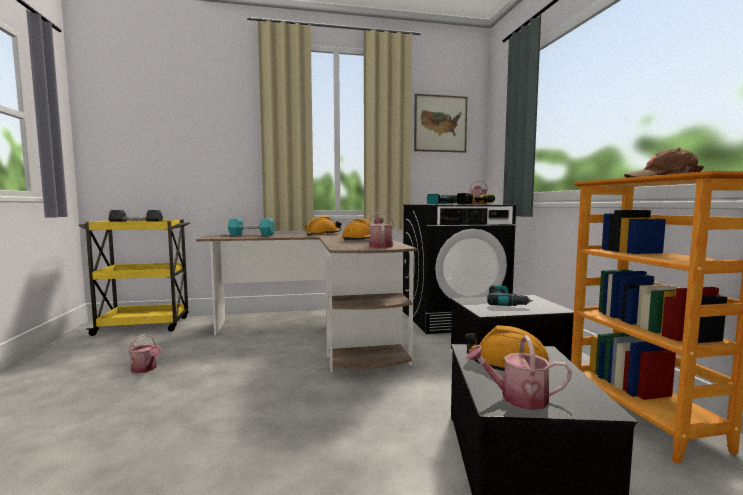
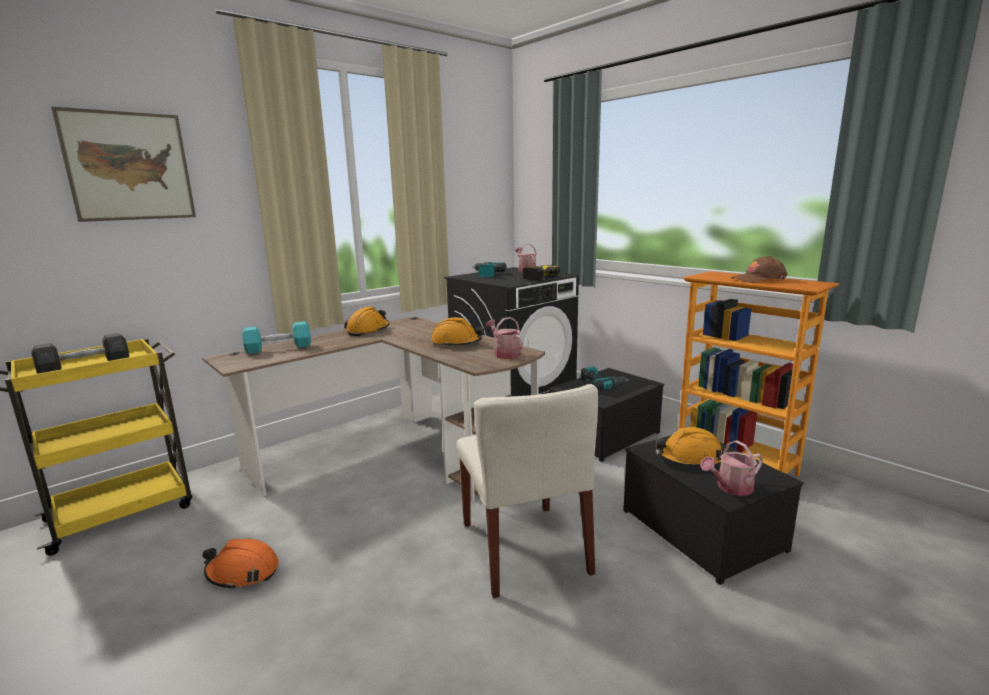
camera: 30 degrees left, 10 degrees up
(145, 369) = (243, 572): watering can -> orange hard hat
(324, 415) = (525, 548): none -> beige chair
(440, 124) = (468, 170): picture -> picture (129, 166)

